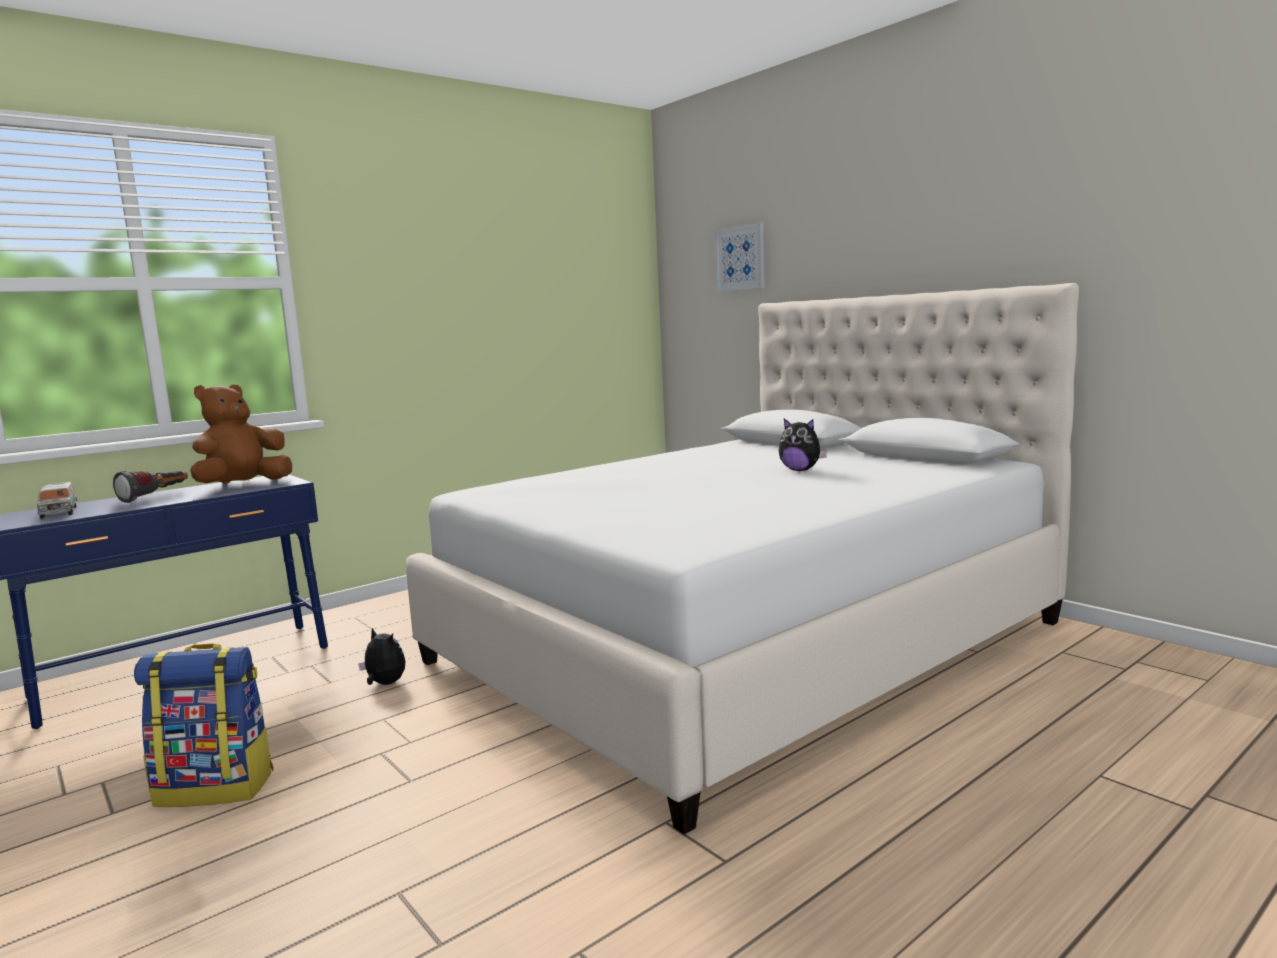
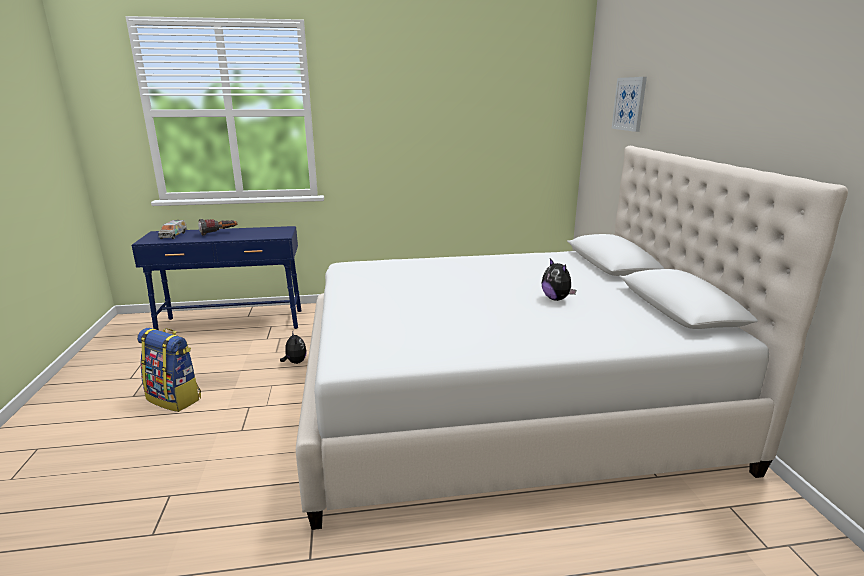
camera: 30 degrees right, 10 degrees up
(242, 485) = (262, 232): brown plush toy -> none

